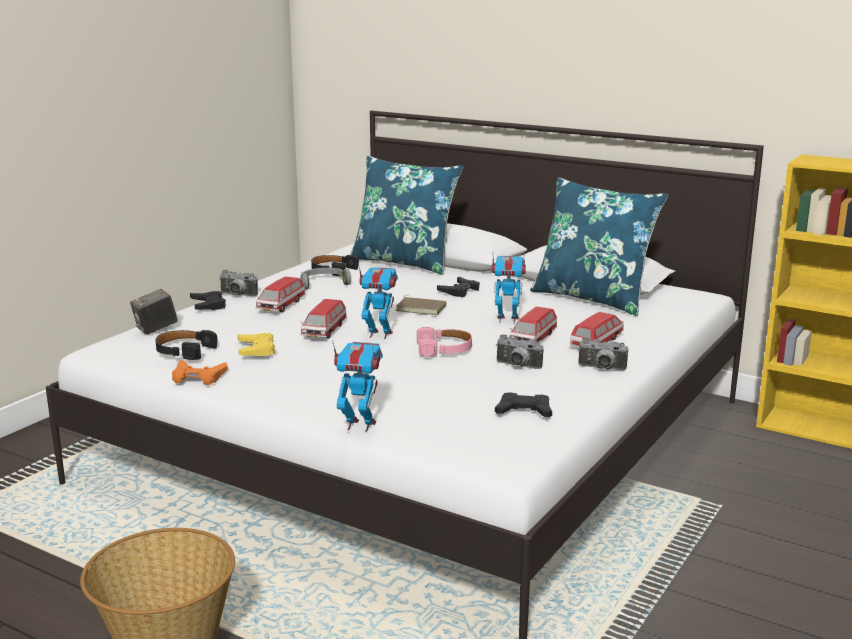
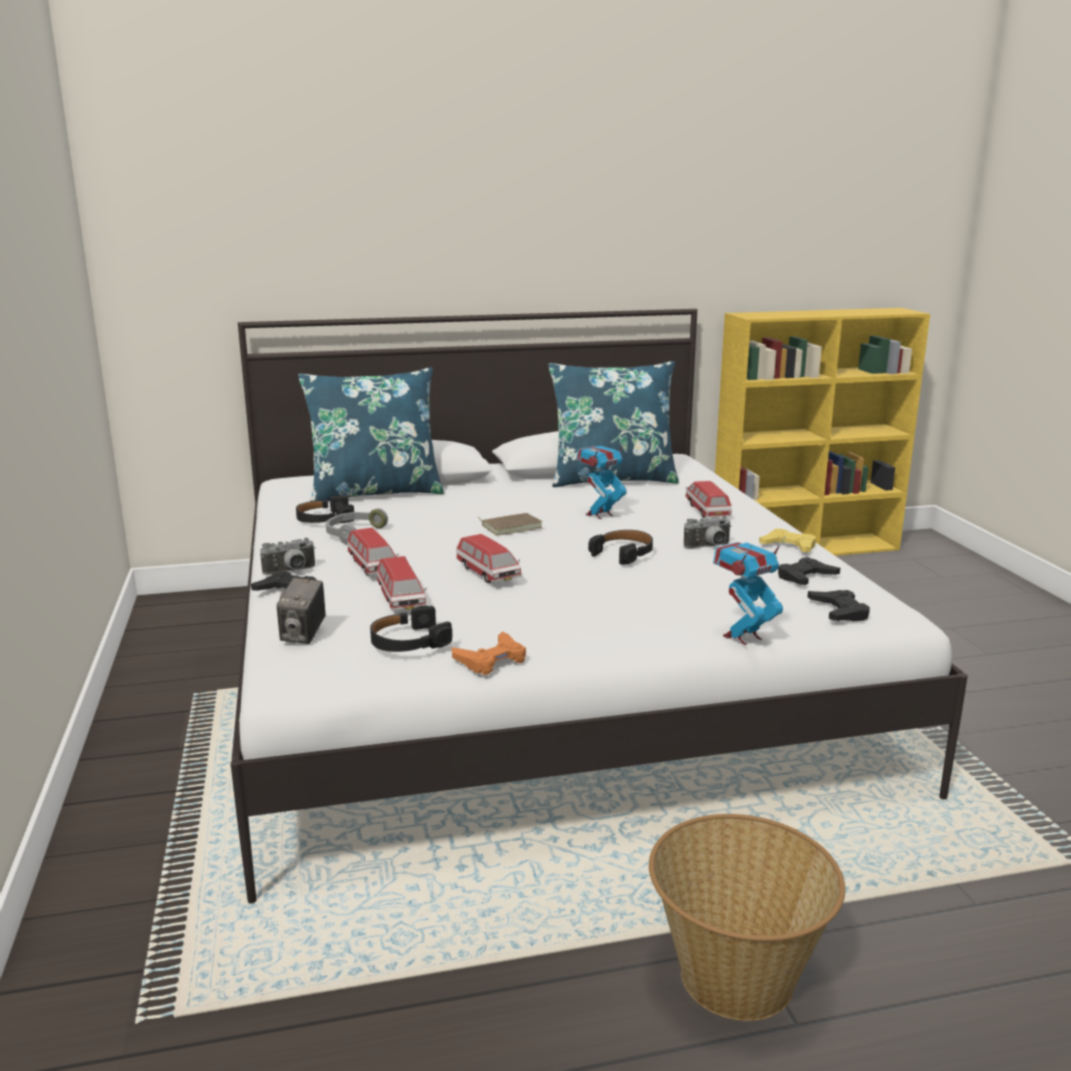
camera: 45 degrees left, 0 degrees up
(256, 349) = (478, 612): yellow game controller -> yellow game controller (789, 546)
(379, 334) = (541, 560): toy robot -> none
(444, 349) = (623, 553): pink headphones -> black headphones
(459, 291) = (497, 503): black game controller -> black game controller (839, 611)
(533, 339) = (661, 523): toy car -> toy car (401, 599)
(601, 369) = (762, 528): camera -> none

